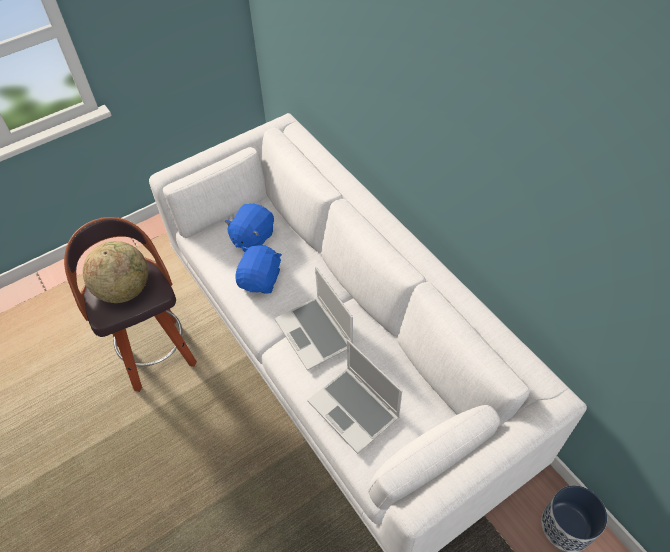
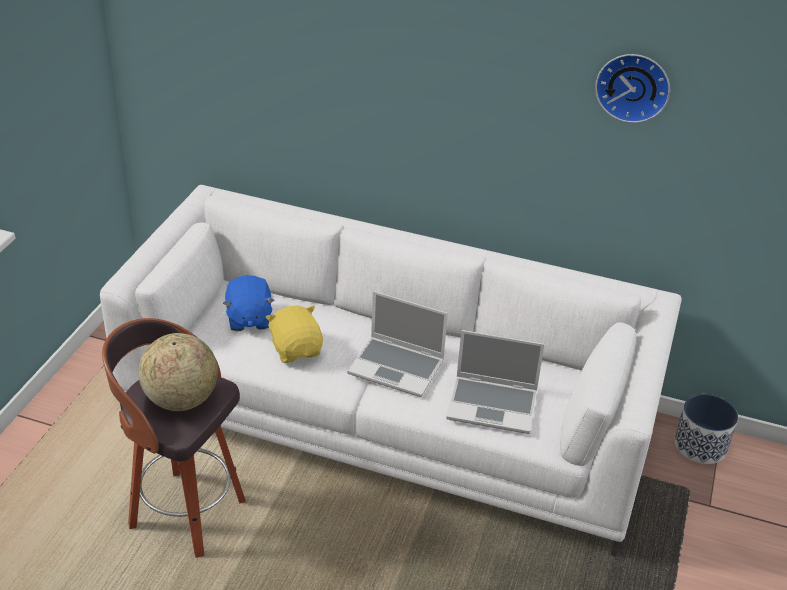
camera: 40 degrees left, 15 degrees down
(260, 280) = (296, 349): blue plush toy -> yellow plush toy
(586, 194) = (633, 86): none -> wall clock

